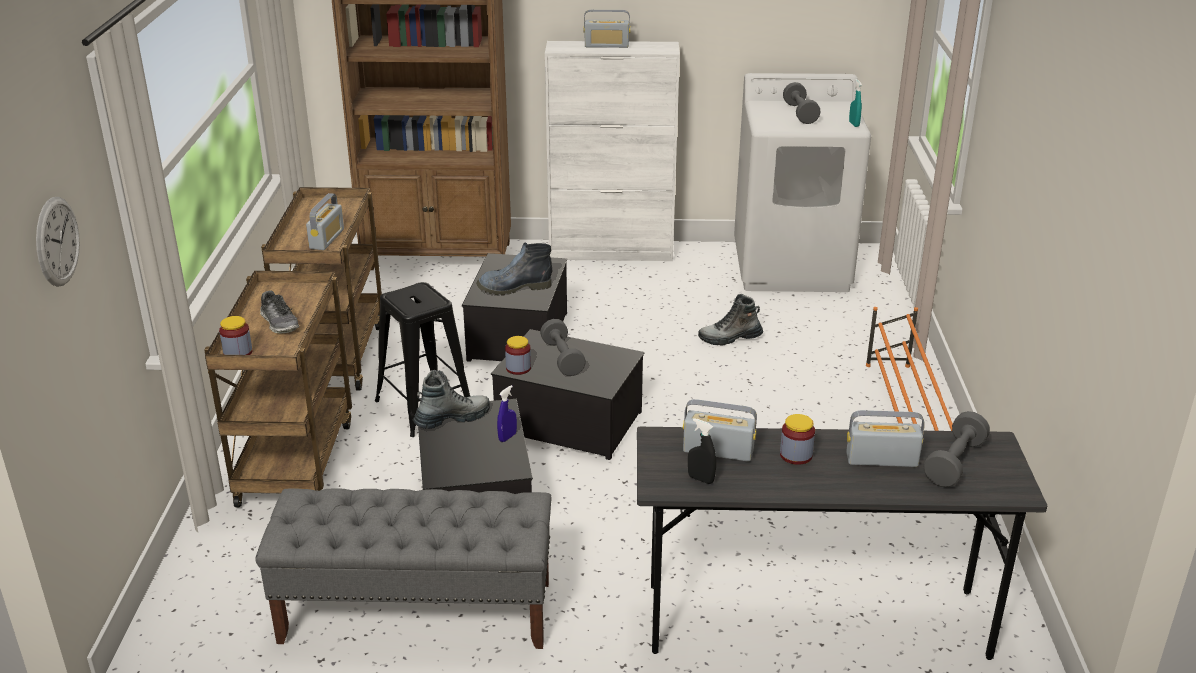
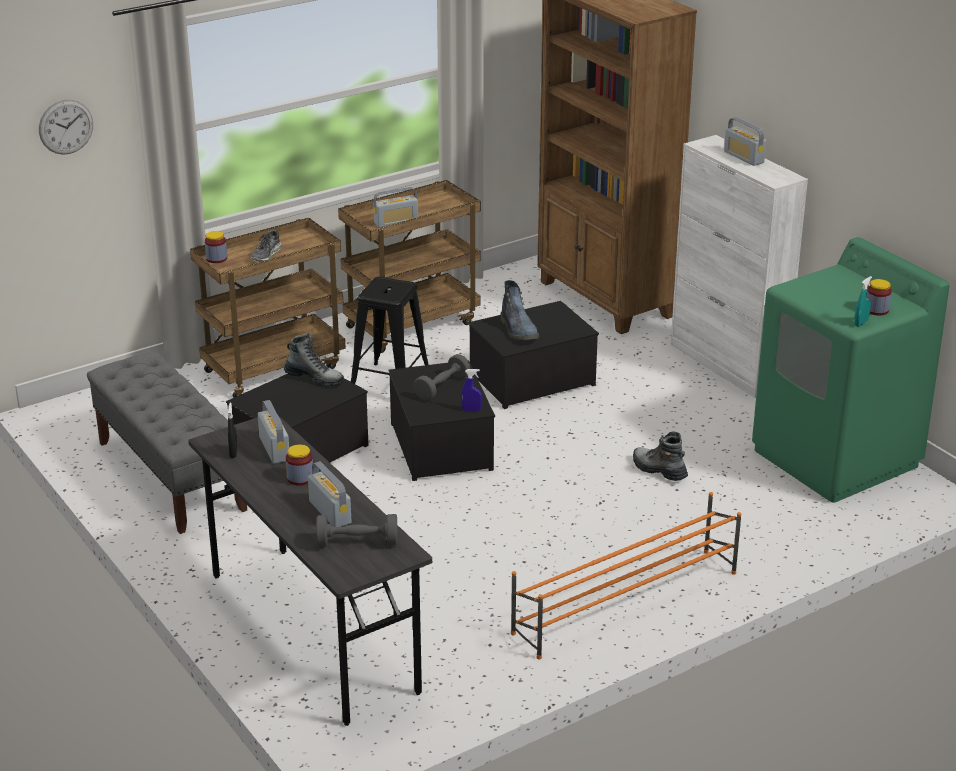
camera: 55 degrees right, 0 degrees up
(507, 437) = (315, 406): blue spray bottle -> blue spray bottle (471, 410)
(513, 288) = (519, 331): boot -> boot turned 150 degrees counterclockwise
(518, 368) = (407, 376): jar -> jar (876, 310)
(792, 267) = (836, 458): white washing machine -> green washing machine
(800, 114) = (844, 294): grey dumbbell -> none

